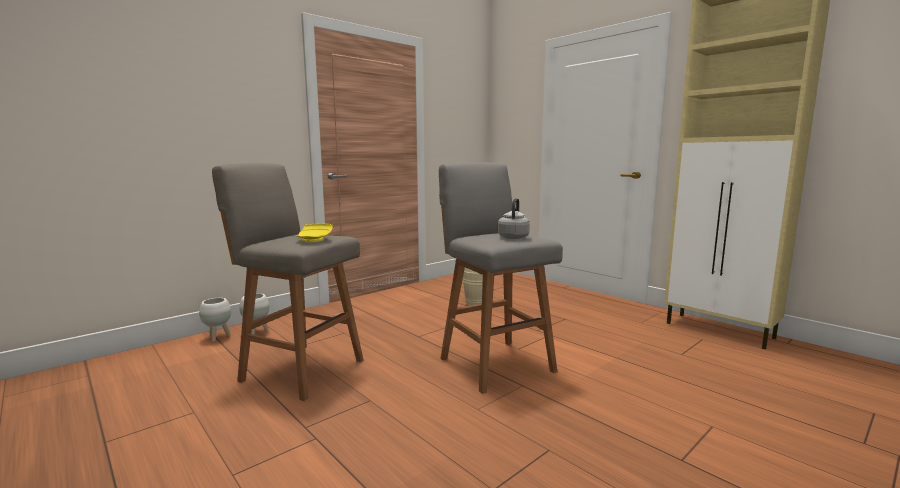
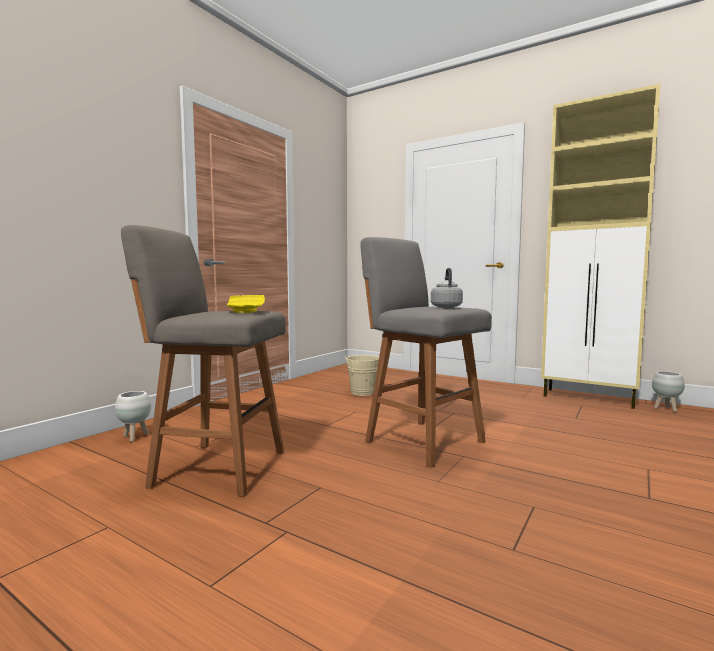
camera: 15 degrees left, 5 degrees down
(218, 338) = (87, 447): white planter -> white planter (666, 409)

